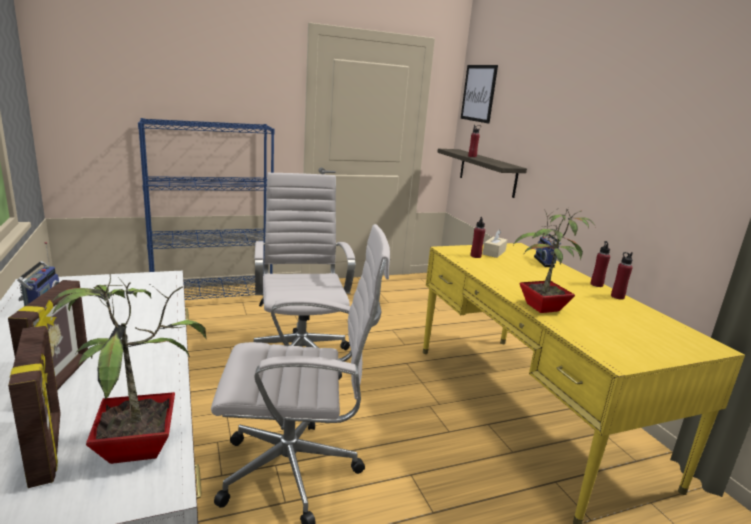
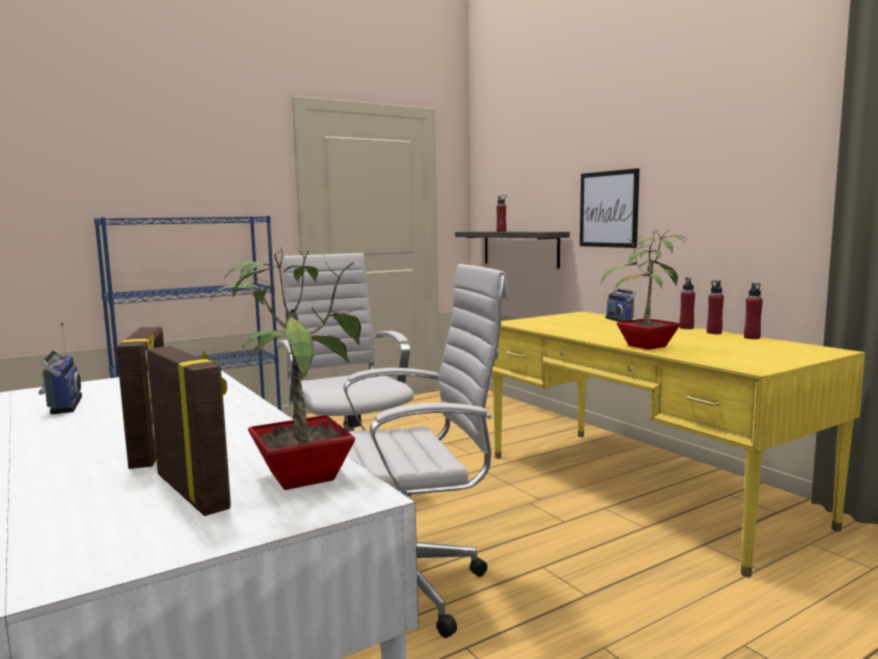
camera: 10 degrees left, 10 degrees down
(475, 256) = (543, 323): red bottle -> red bottle (752, 338)
(478, 93) = (494, 164): picture -> picture (608, 209)
(494, 252) = (560, 319): beige tissue box -> none

